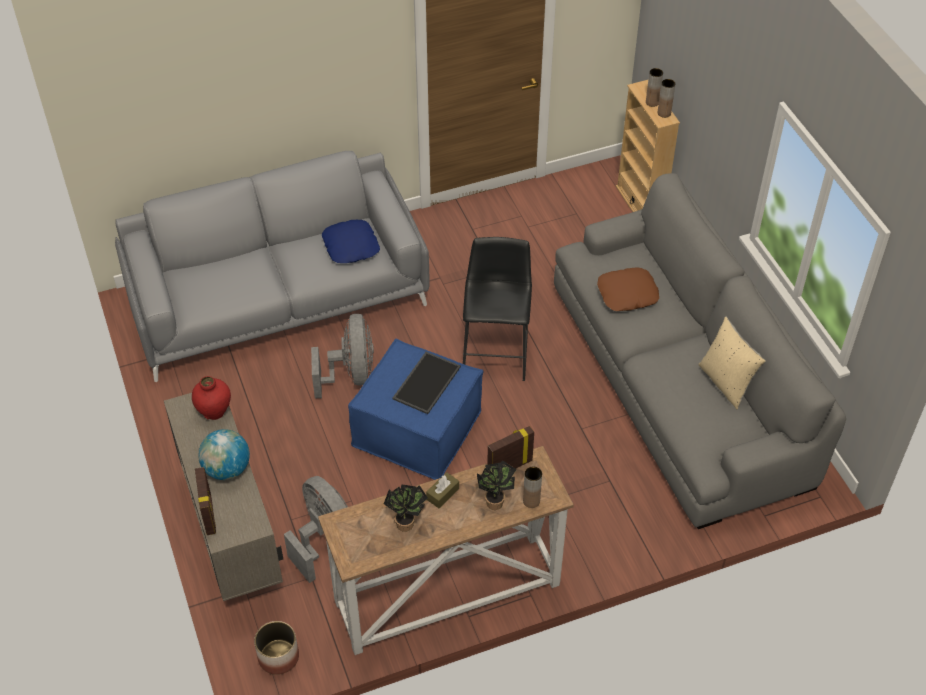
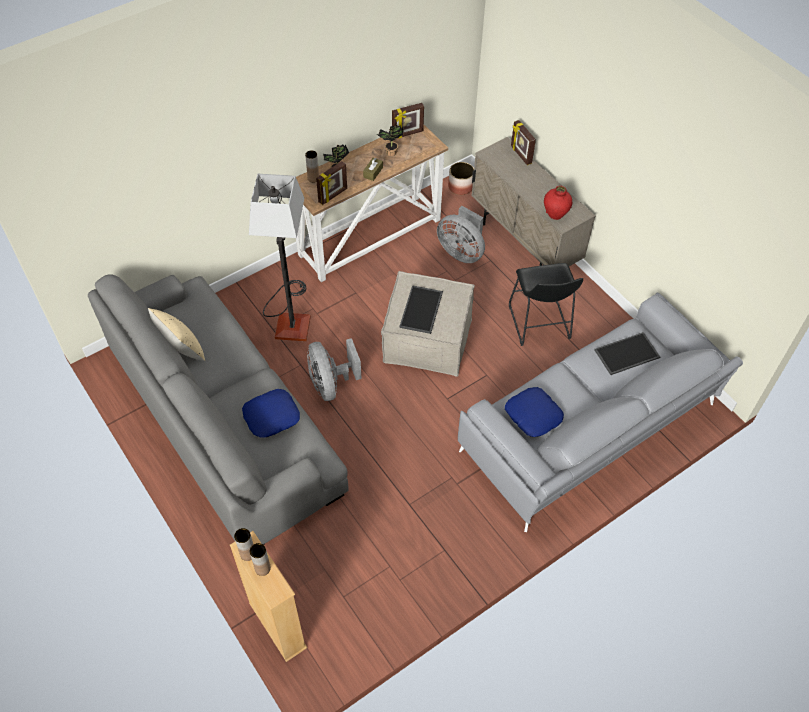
camera: 165 degrees right, 5 degrees up
(218, 282) = (627, 354): none -> tray
(227, 469) = (525, 181): globe -> none
(351, 374) = (496, 372): grey fan -> grey fan (330, 384)
(369, 553) = (407, 134): none -> picture frame
(417, 429) = (427, 339): blue ottoman -> beige ottoman
(496, 350) = (385, 419): black stool -> black stool (539, 325)
(584, 490) = (291, 318): none -> floor lamp
(627, 294) = (271, 416): brown pillow -> blue pillow

